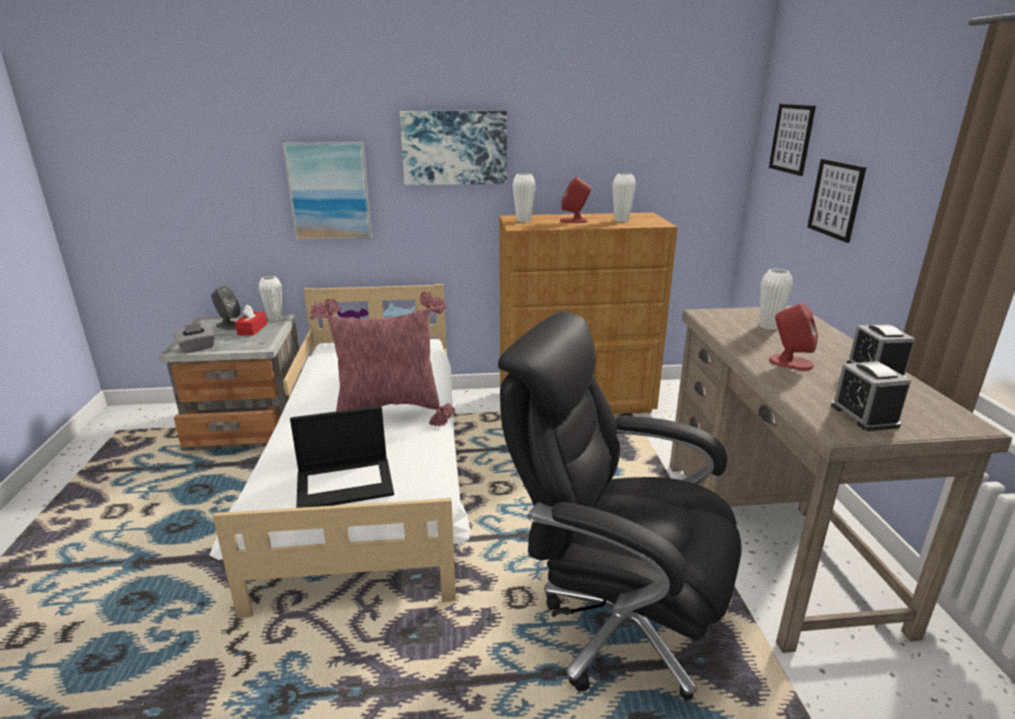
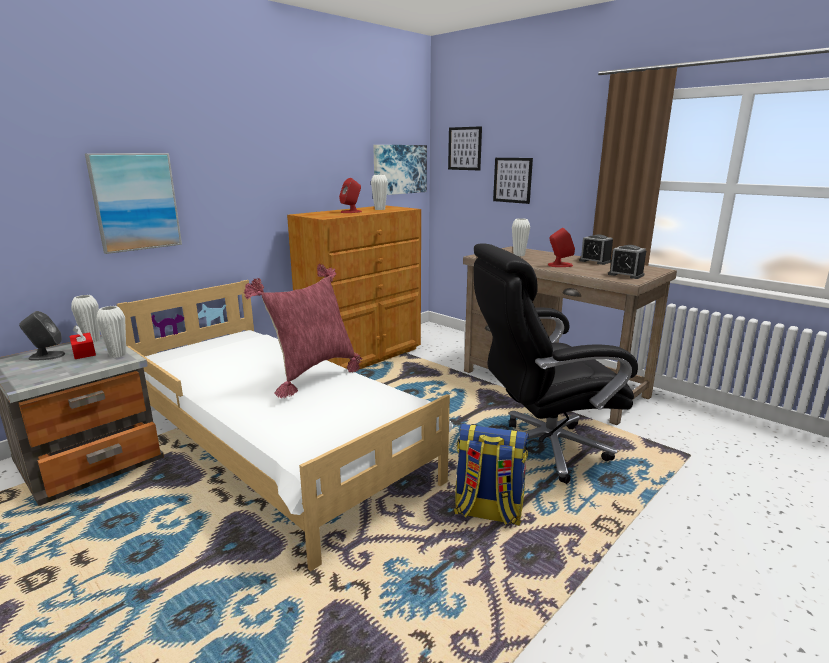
camera: 40 degrees left, 5 degrees down
(197, 348) = (47, 378): grey tissue box -> none
(346, 483) = (350, 419): laptop -> none
(445, 664) = (487, 512): none -> backpack
(454, 147) = (245, 158): picture -> picture (399, 169)
(523, 220) = (316, 214): white vase -> white vase (118, 354)

